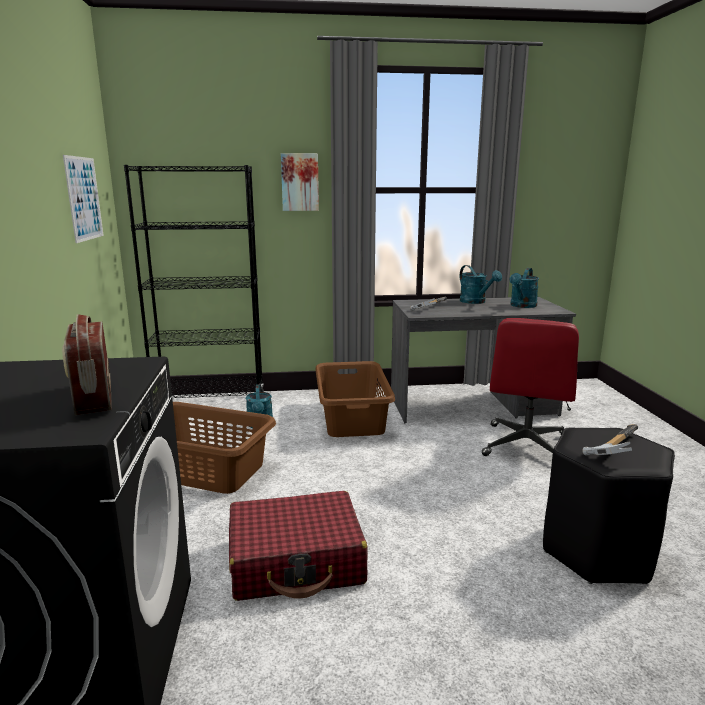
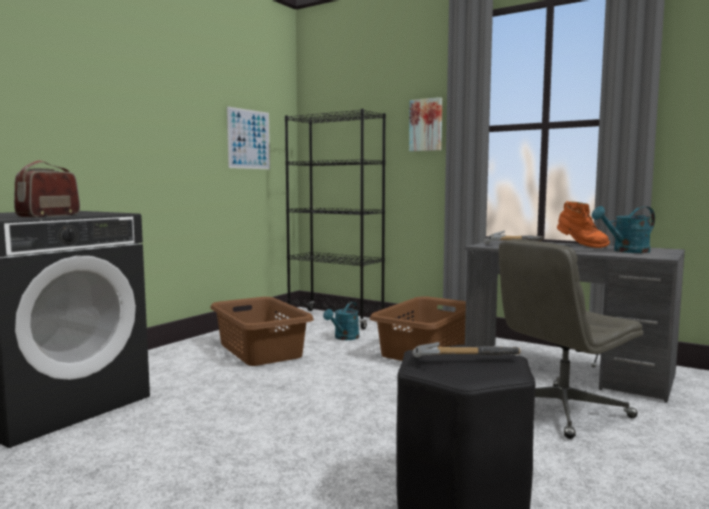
camera: 40 degrees right, 10 degrees down
(297, 561) = (218, 410): red suitcase -> none
(476, 302) = (581, 245): turquoise watering can -> orange boot
(526, 446) = (561, 411): red office chair -> grey office chair

